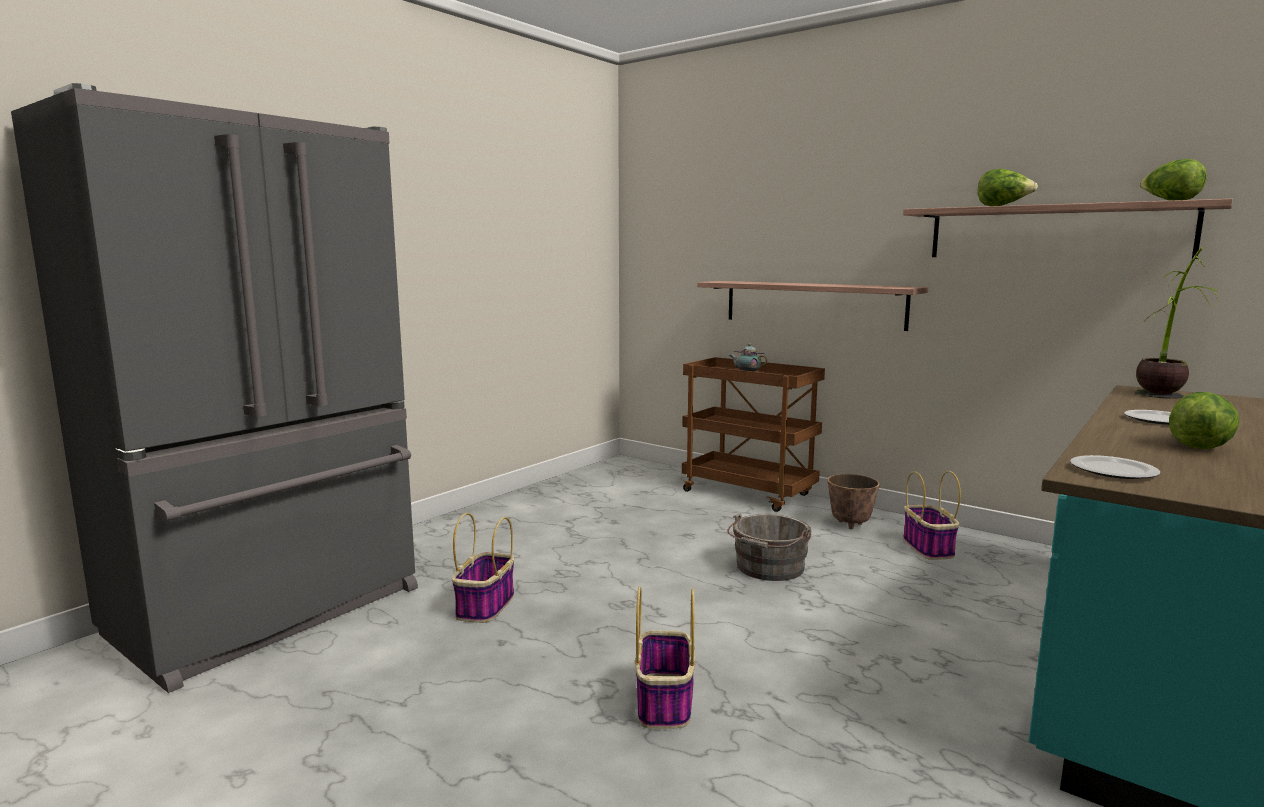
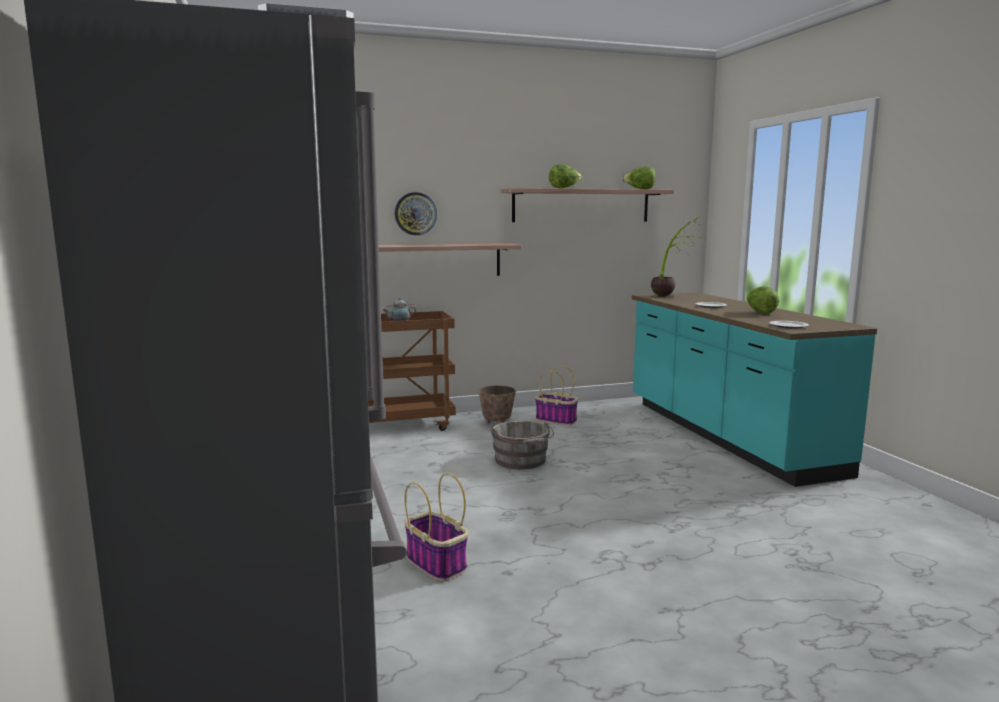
camera: 55 degrees left, 0 degrees up
(665, 703) = (650, 542): basket -> none
(805, 245) = (415, 213): none -> wall clock

